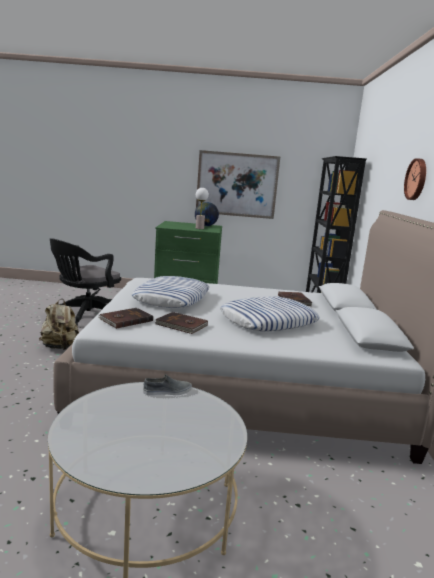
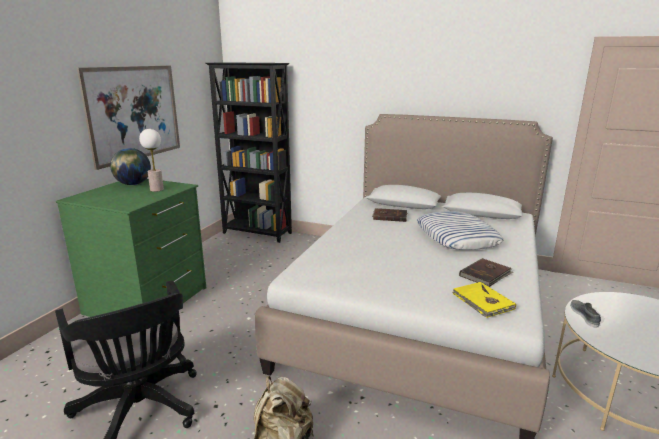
camera: 70 degrees left, 5 degrees up
(125, 320) = (482, 302): brown book -> yellow book
(172, 298) = (390, 268): pillow -> none
(417, 179) = (419, 85): wall clock -> none

